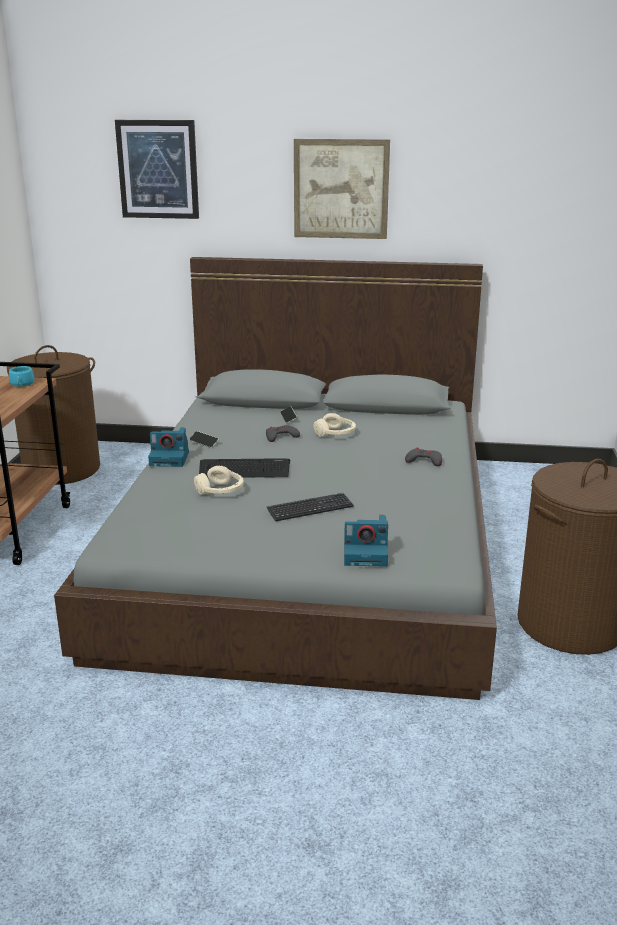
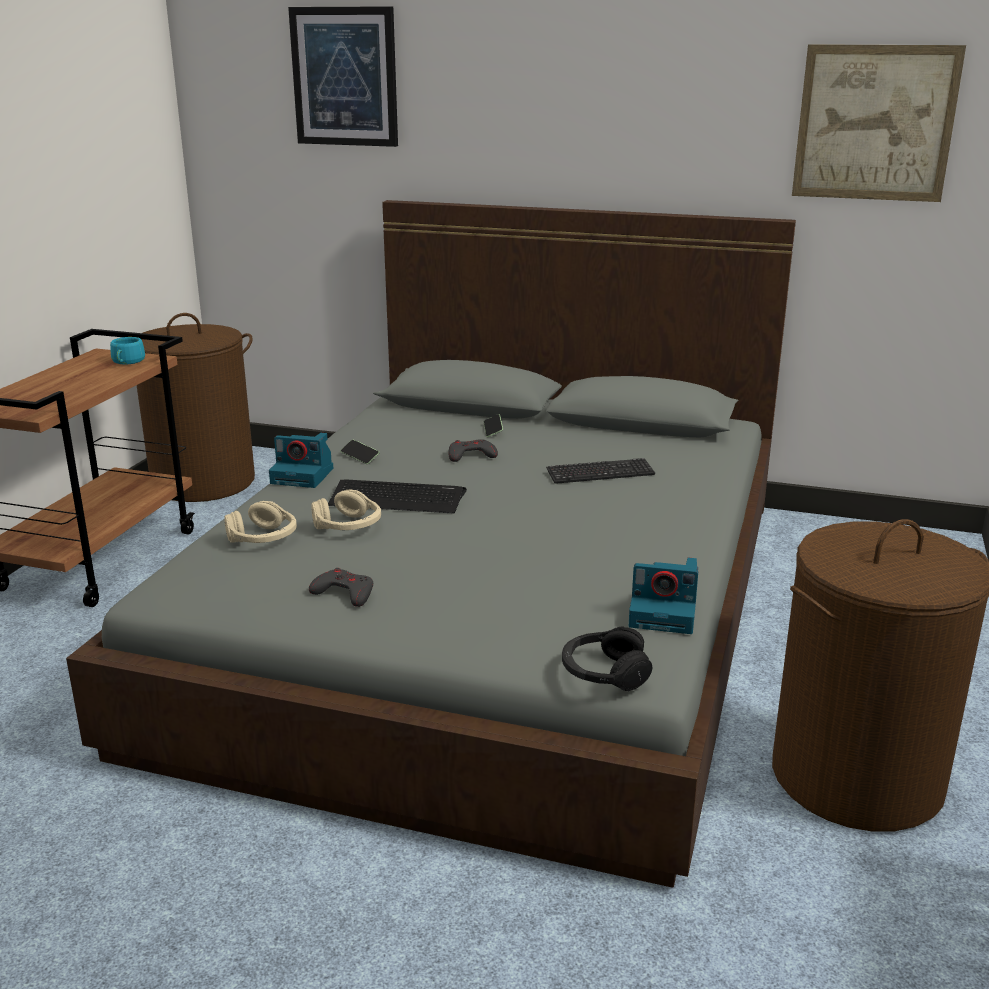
camera: 10 degrees right, 0 degrees up
(310, 509) = (466, 562): keyboard -> keyboard (600, 473)
(335, 433) = (551, 456): beige headphones -> beige headphones (263, 538)
(341, 189) = (593, 106): picture -> picture (874, 123)
(366, 554) = (520, 639): camera -> camera (665, 613)
(424, 461) = (665, 504): grey game controller -> grey game controller (344, 593)
(427, 569) = (604, 673): none -> black headphones

